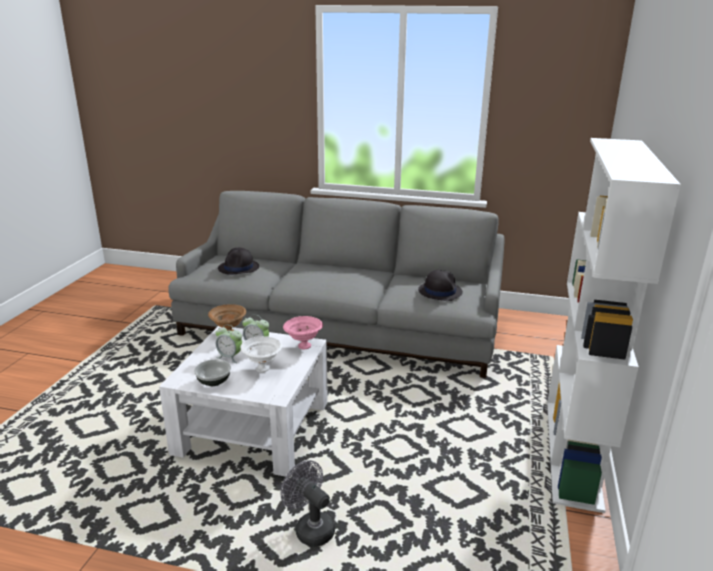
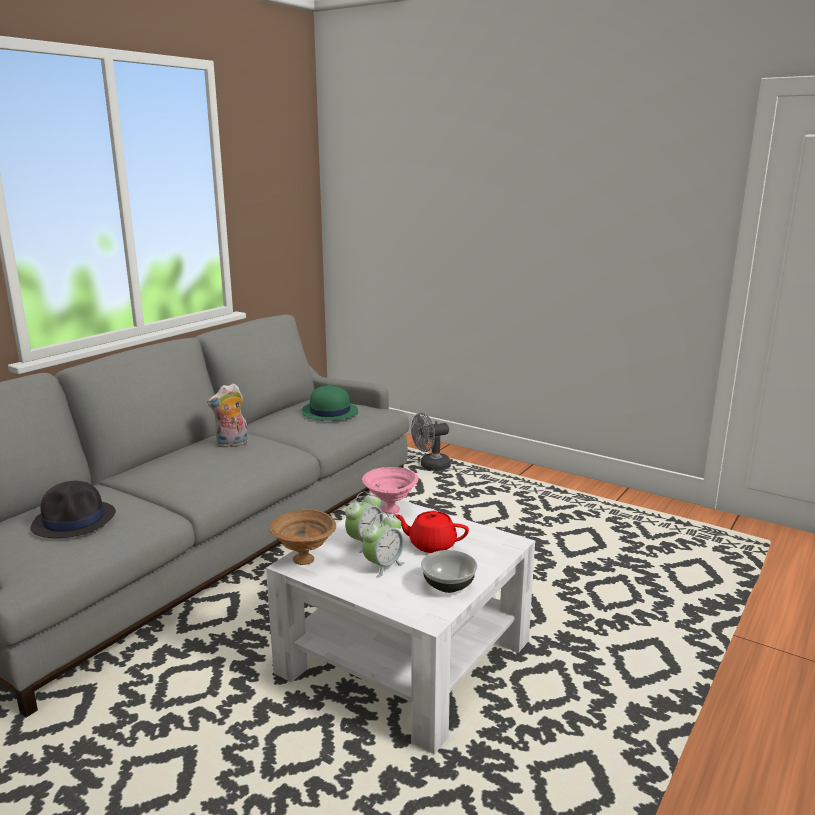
camera: 70 degrees left, 5 degrees down
(262, 368) = (431, 545): white bowl -> red teapot
(310, 528) = (620, 640): grey fan -> grey fan (430, 466)
(354, 276) = (232, 444): none -> plush toy
(440, 291) = (329, 412): black hat -> green hat
(573, 452) = (542, 477): white bookcase -> none

